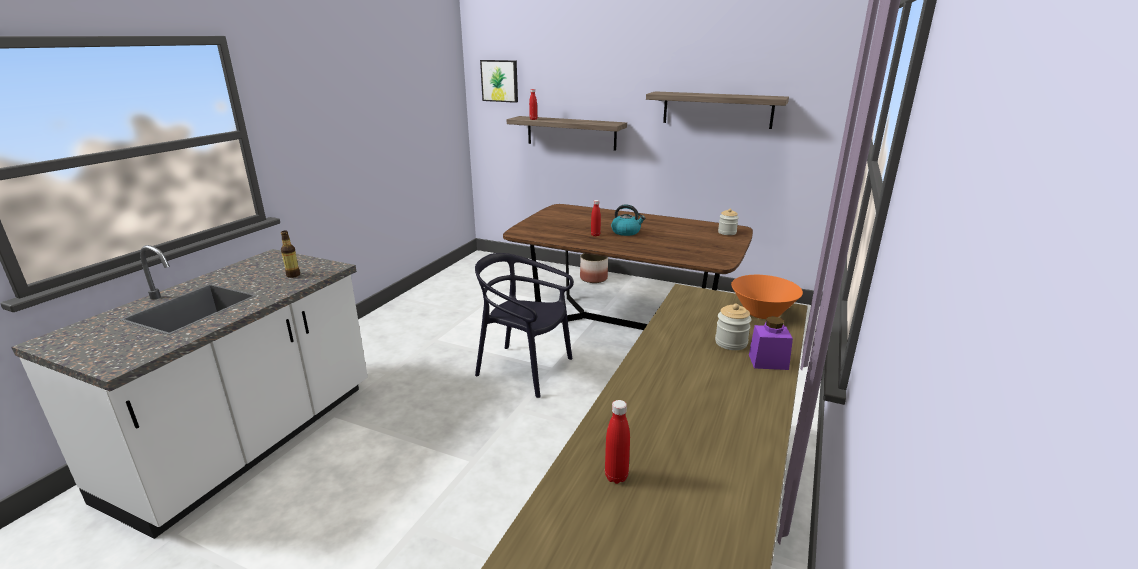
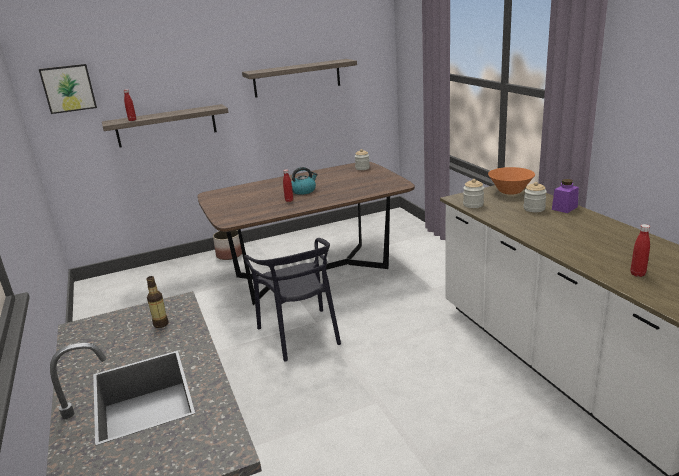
camera: 45 degrees left, 0 degrees up
(524, 369) = (300, 334): black chair -> black chair turned 90 degrees counterclockwise
(682, 305) = (473, 205): none -> jar

